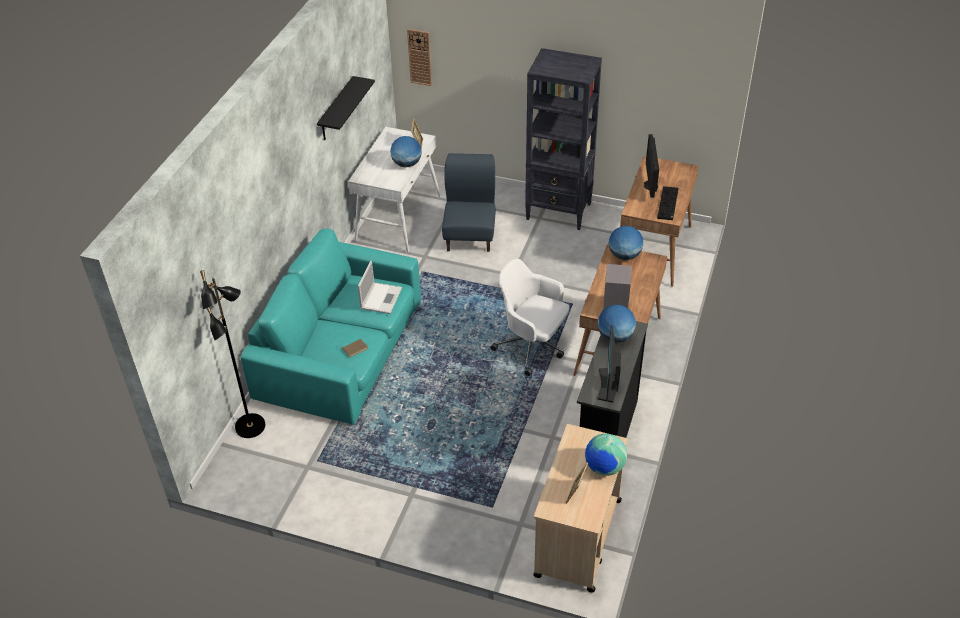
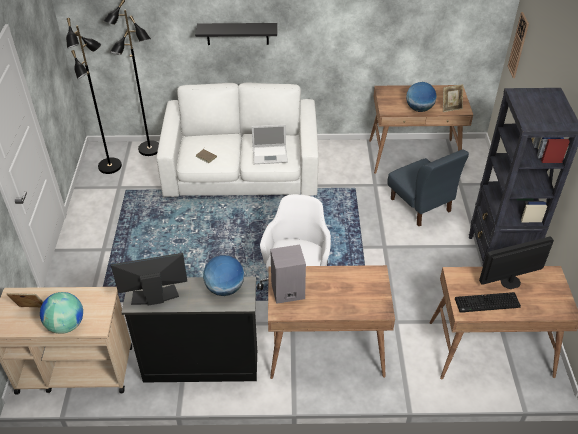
camera: 70 degrees right, 0 degrees up
(262, 470) = (110, 166): none -> black floor lamp
(336, 110) = (383, 16): black shelf -> black shelf (237, 33)
(341, 350) = (242, 169): turquoise sofa -> white sofa
(398, 217) = (414, 156): white desk -> brown desk
(470, 235) = (420, 205): blue chair -> blue chair turned 75 degrees clockwise
(624, 255) = (375, 282): globe -> none

